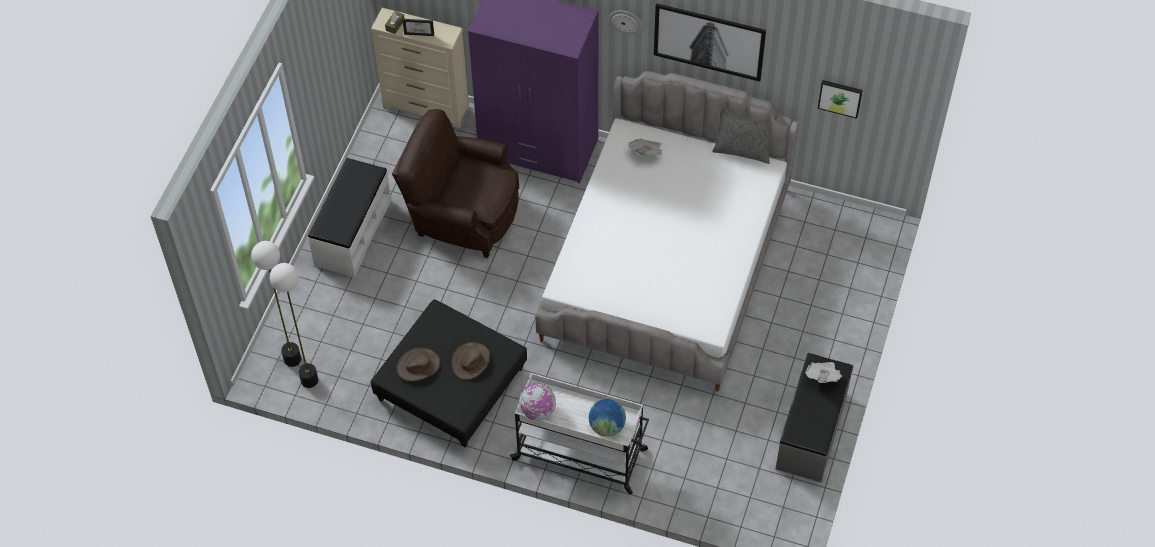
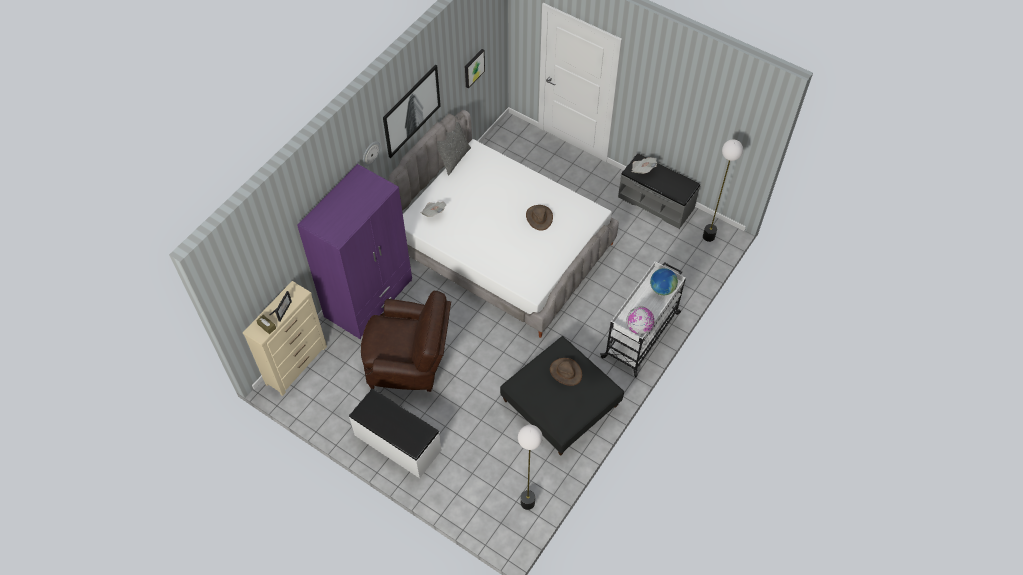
camera: 75 degrees left, 0 degrees up
(292, 359) = (504, 511): floor lamp -> floor lamp (709, 236)
(418, 365) = (559, 408): brown hat -> brown hat (539, 217)
(462, 214) = (410, 362): brown armchair -> brown armchair turned 120 degrees counterclockwise

